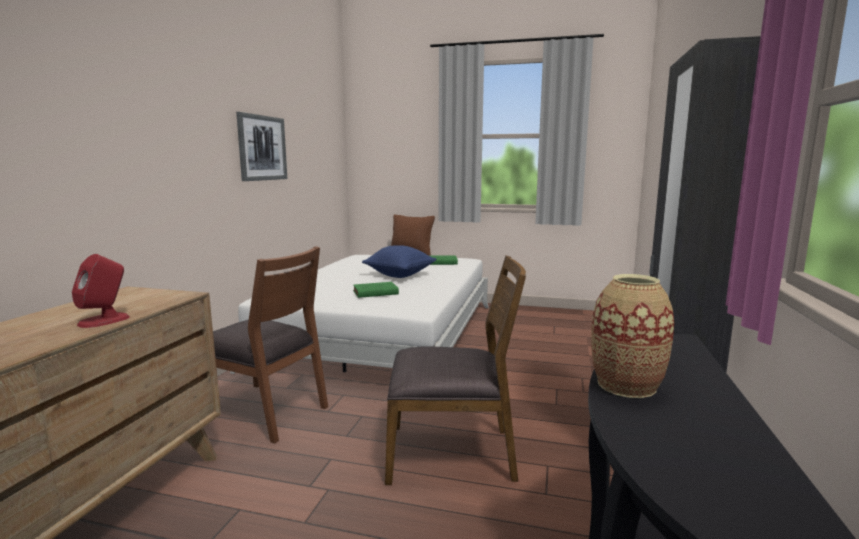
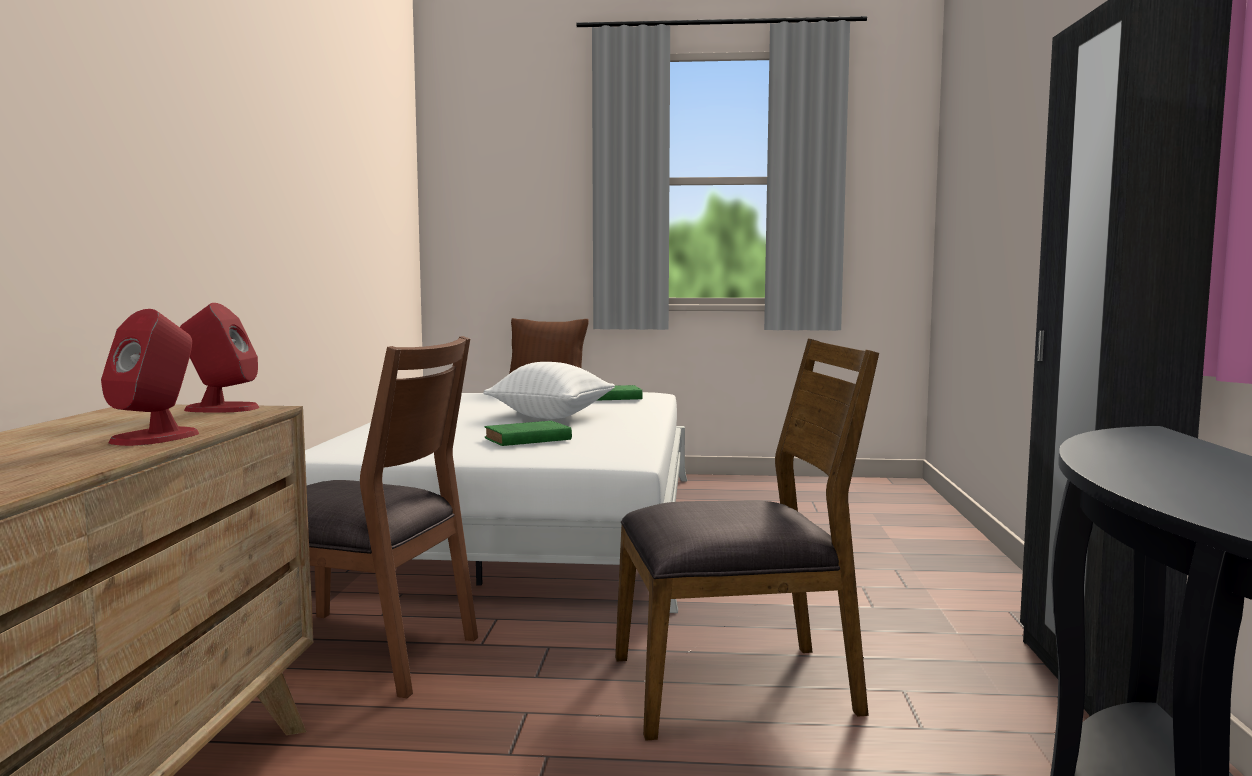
camera: 10 degrees left, 5 degrees down
(165, 293) = (221, 408): none -> red speaker
(262, 148) = (303, 182): picture -> none
(399, 275) = (551, 416): blue pillow -> white pillow
(626, 385) = (1131, 470): vase -> none

